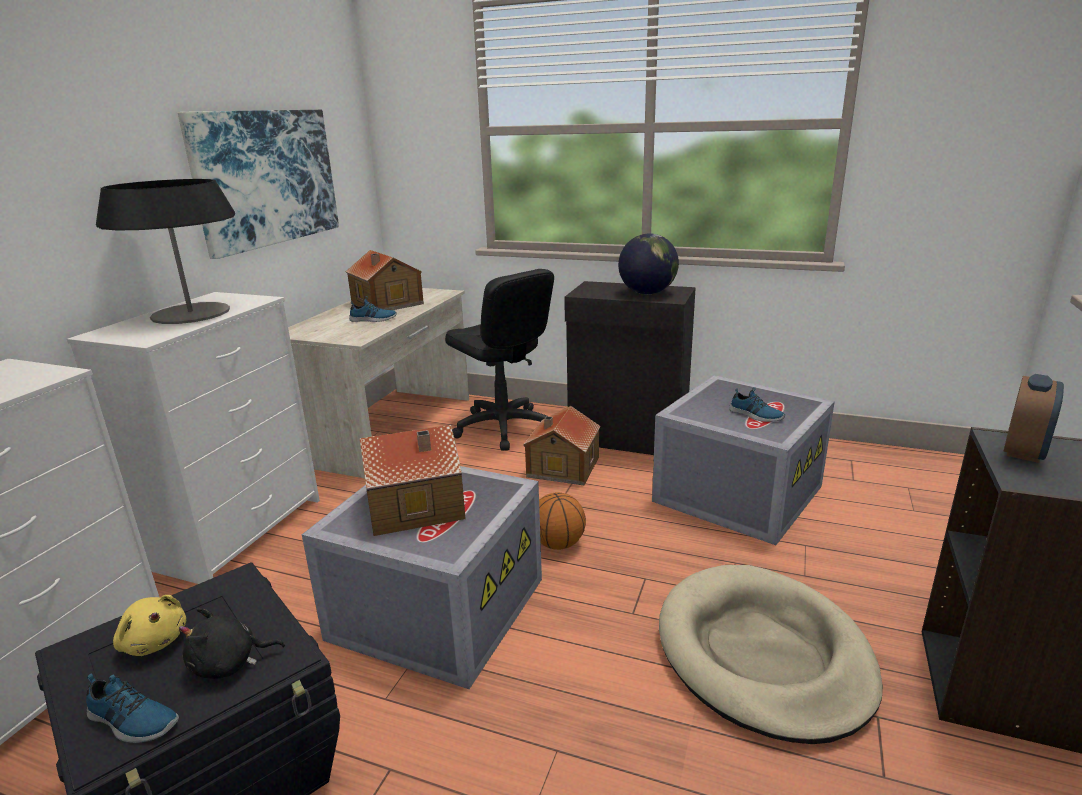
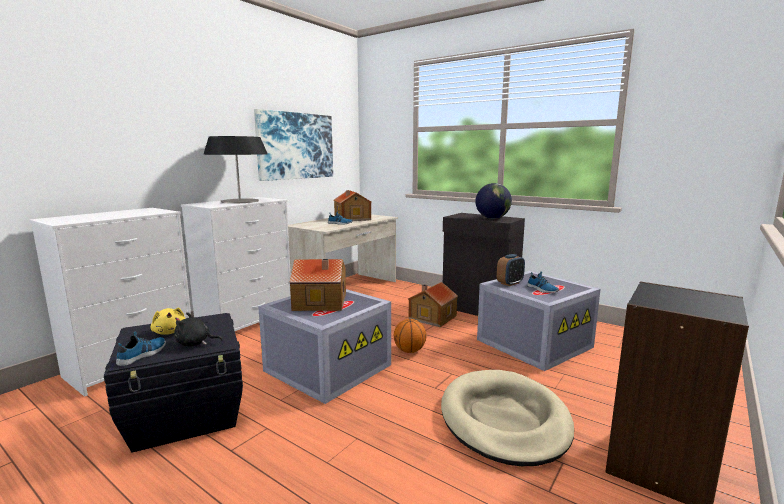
camera: 15 degrees right, 10 degrees down
(132, 721) = (143, 354): shoe -> shoe turned 105 degrees counterclockwise
(503, 427) = (407, 296): black office chair -> none
(1024, 451) = (663, 292): alarm clock -> alarm clock (510, 283)

